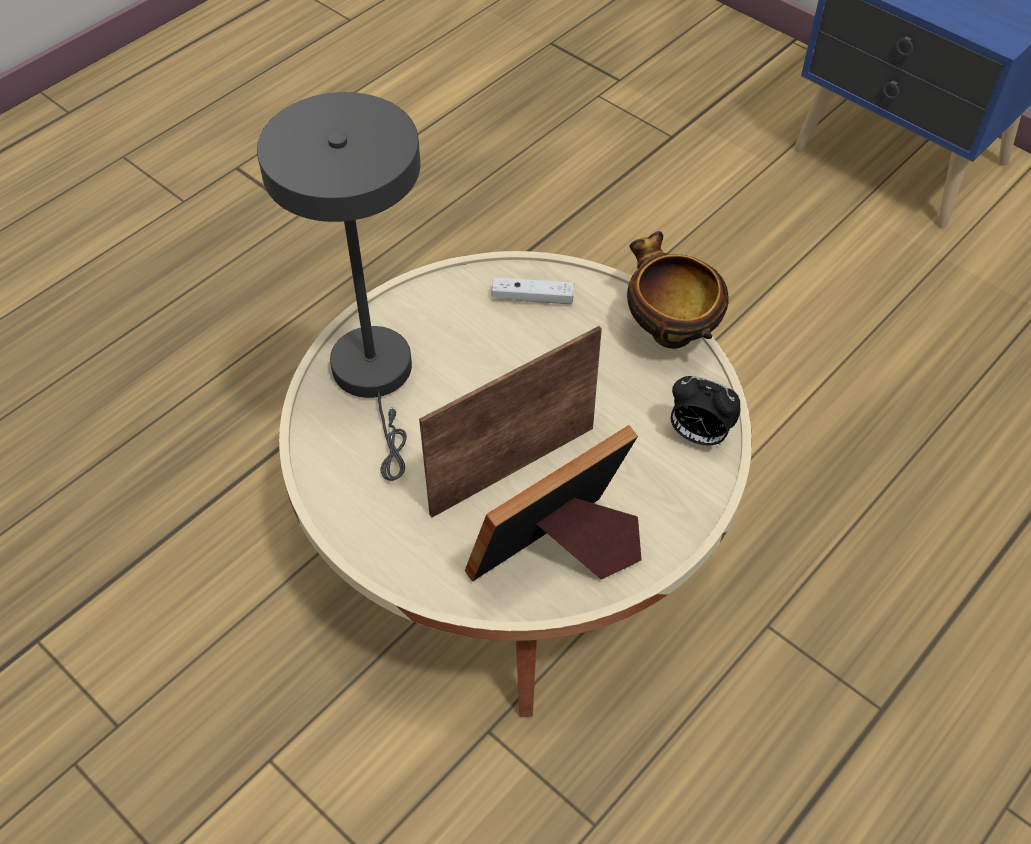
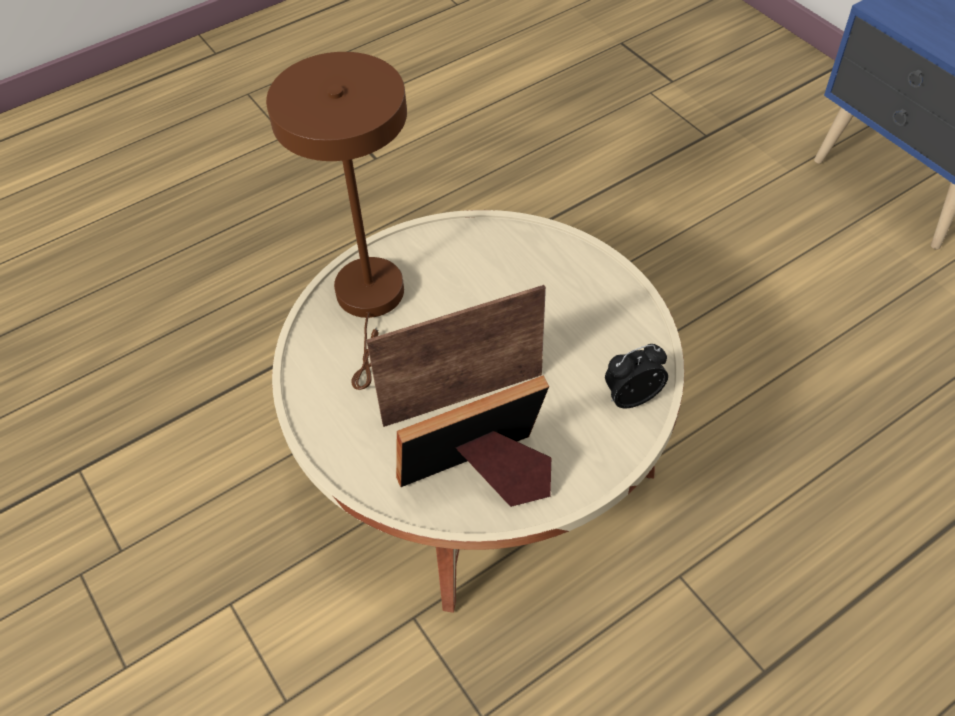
camera: 15 degrees right, 0 degrees up
(376, 378) = (371, 302): grey table lamp -> brown table lamp
(532, 298) = (522, 254): white game controller -> none
(668, 331) = (631, 301): bowl -> none
(698, 435) = (631, 396): alarm clock -> alarm clock turned 120 degrees clockwise

